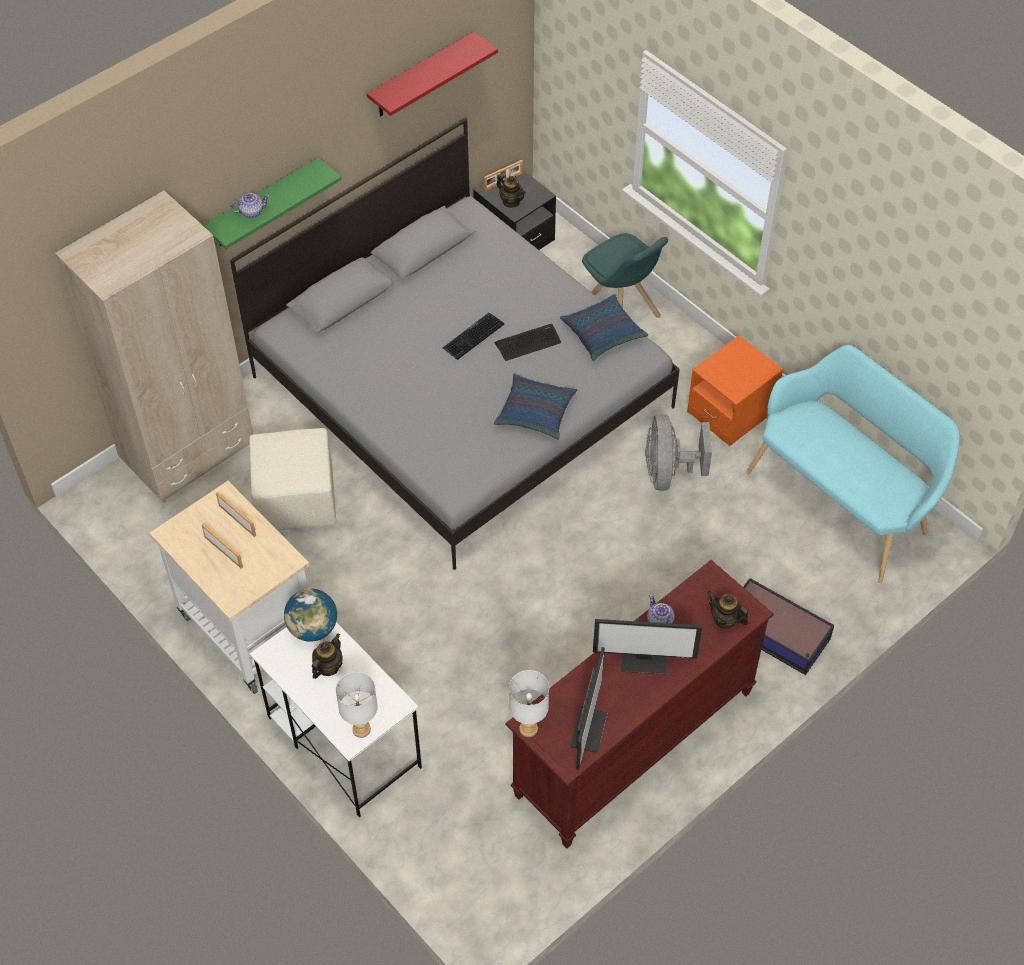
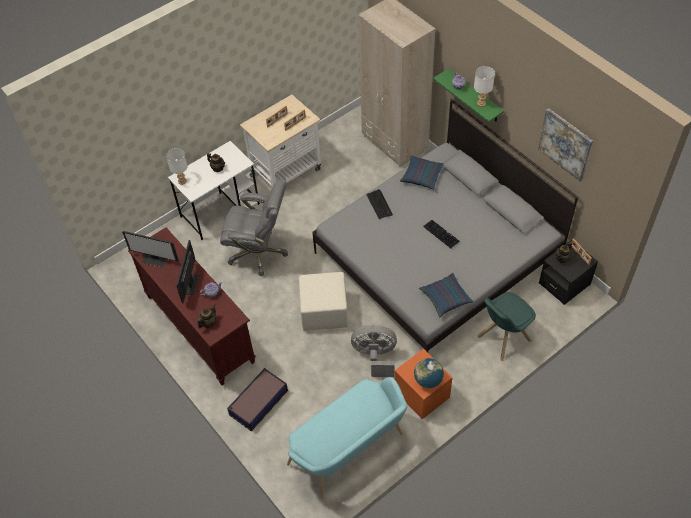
camera: 95 degrees right, 0 degrees up
(297, 501) = (362, 187): beige ottoman -> beige ottoman (323, 312)
(313, 628) = (240, 162): globe -> globe (428, 380)
(422, 76) = (565, 144): red shelf -> picture
(457, 660) = (259, 254): none -> grey office chair
(528, 342) = (437, 260): keyboard -> keyboard (379, 204)
(529, 729) = (160, 235): white table lamp -> white table lamp (481, 103)
(535, 413) = (384, 263): blue pillow -> blue pillow (422, 176)

